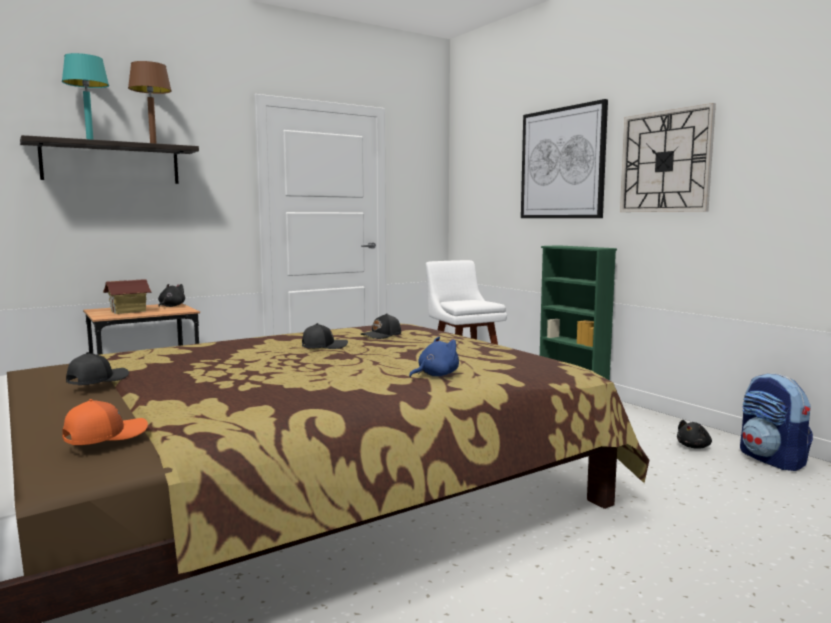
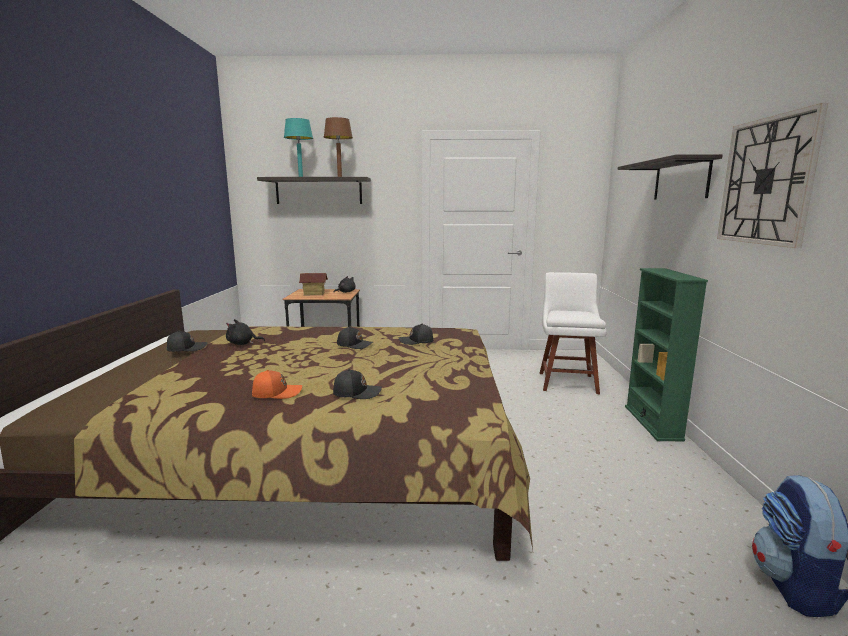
camera: 35 degrees right, 5 degrees up
(104, 435) = (96, 393): orange cap -> orange cap (276, 393)
(435, 375) = (356, 392): blue plush toy -> black cap
(562, 163) = (681, 180): picture -> shelf
(694, 446) = (706, 529): black plush toy -> black plush toy (242, 344)

